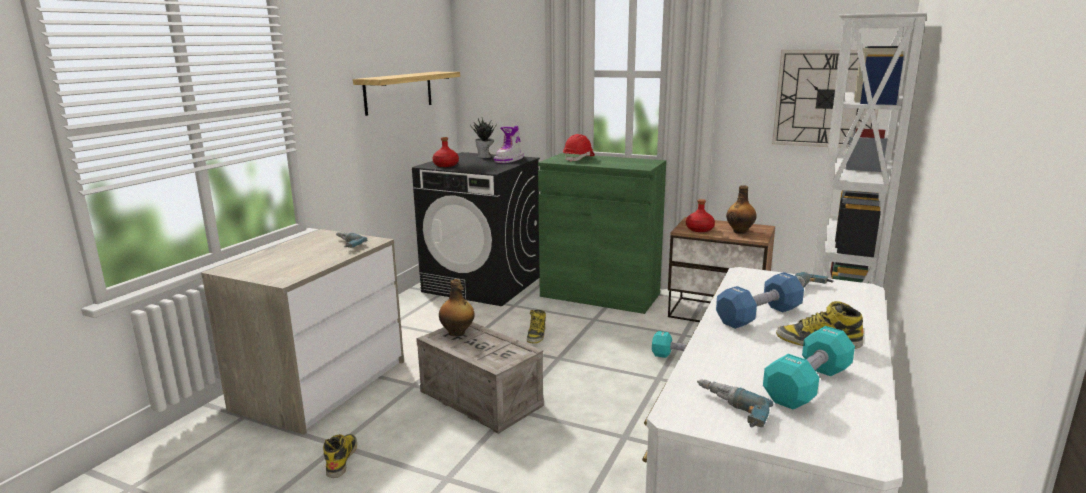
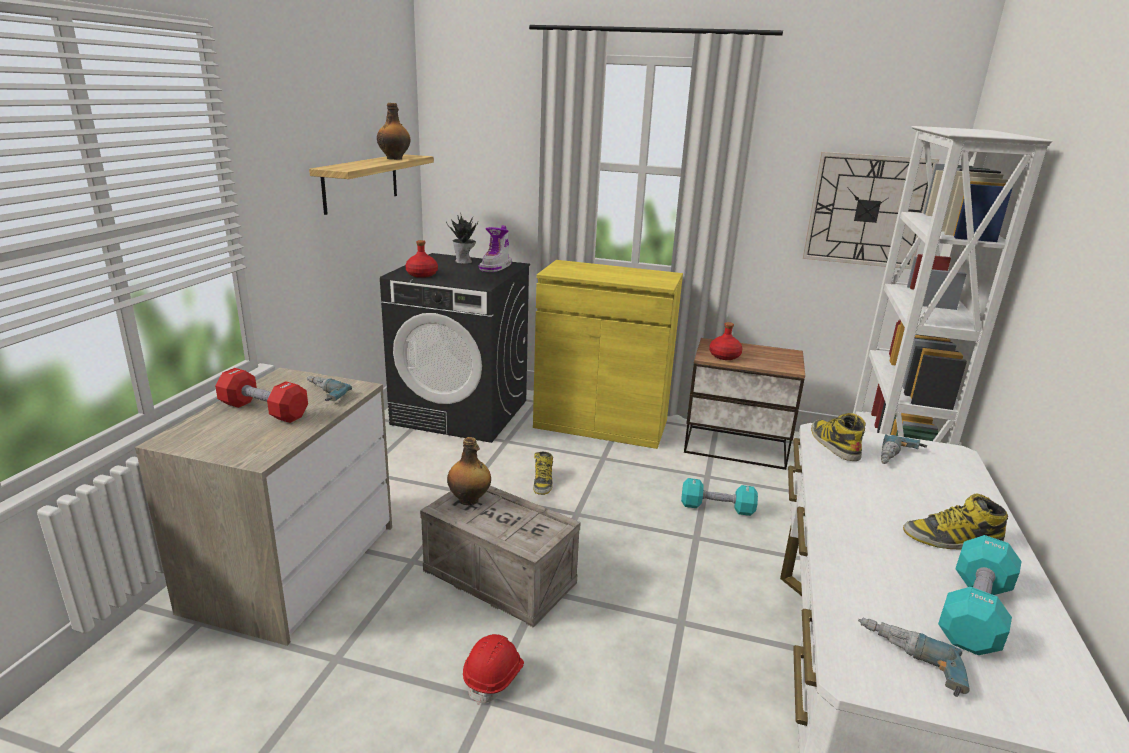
camera: 10 degrees left, 5 degrees up
(298, 253) = (264, 410): none -> red dumbbell
(341, 459) = (346, 680): boot -> boot (833, 444)
(579, 158) = (582, 269): red hard hat -> red hard hat (494, 677)
(600, 295) = (601, 424): green cabinet -> yellow cabinet
(740, 231) = (769, 359): bottle -> bottle (395, 158)
(758, 316) = (867, 500): blue dumbbell -> none

